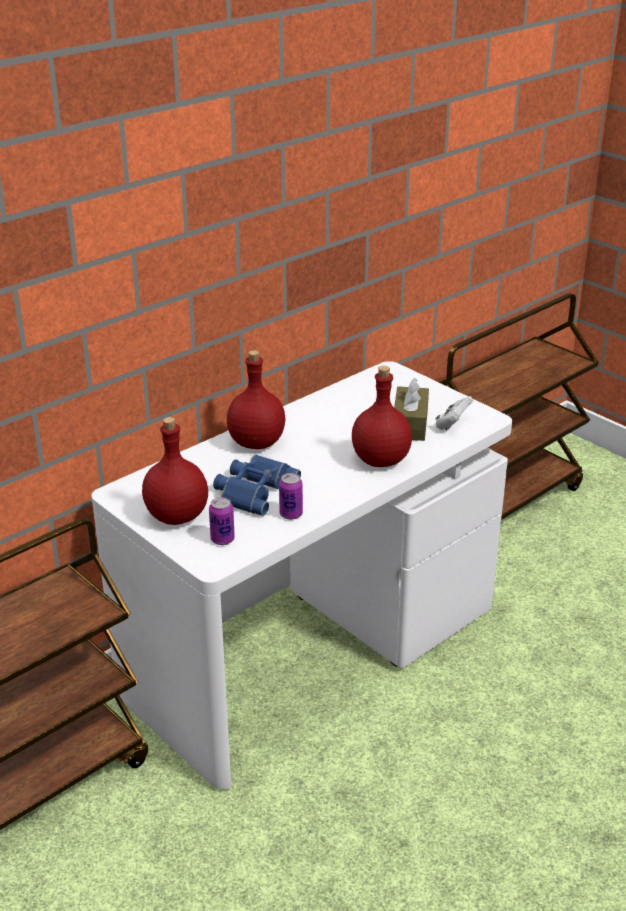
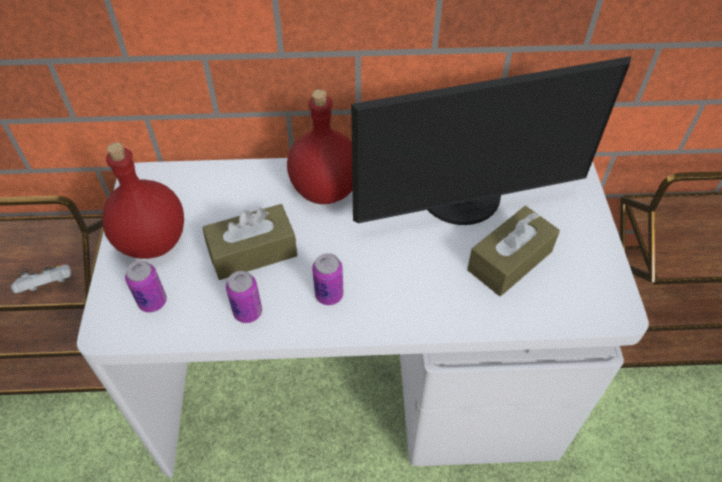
camera: 40 degrees right, 20 degrees up
(253, 489) = (253, 252): blue binoculars -> brown tissue box
(328, 484) = (329, 295): none -> can
(349, 411) = (463, 201): none -> monitor
(380, 459) = (421, 294): red bottle -> none
(452, 425) = (559, 292): white game controller -> white game controller (49, 287)

